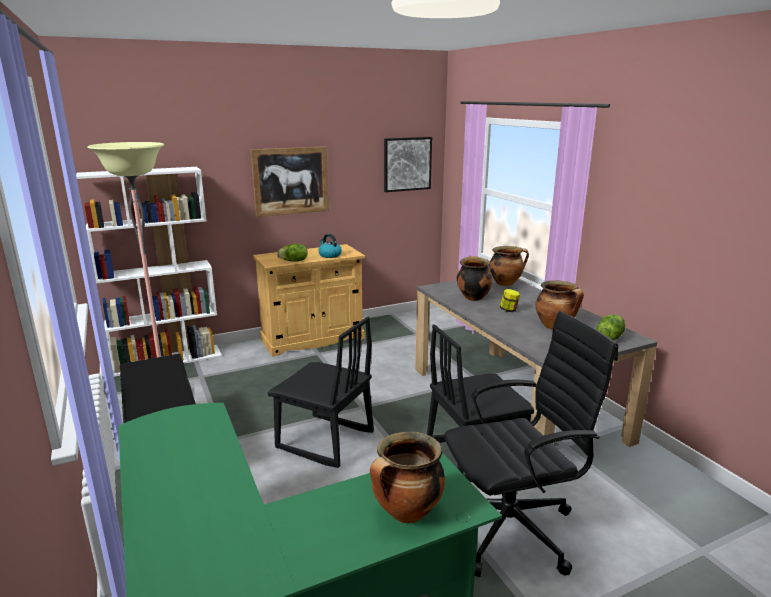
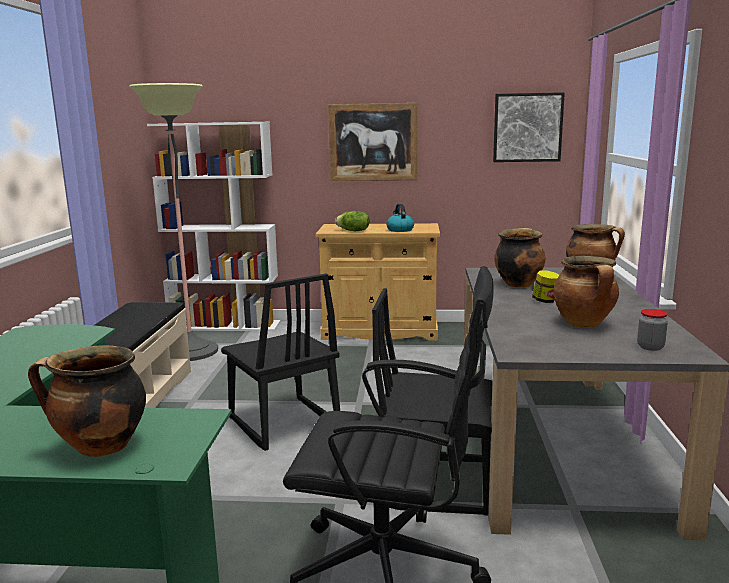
camera: 30 degrees right, 5 degrees down
(609, 337) = (650, 347): lettuce -> jar

